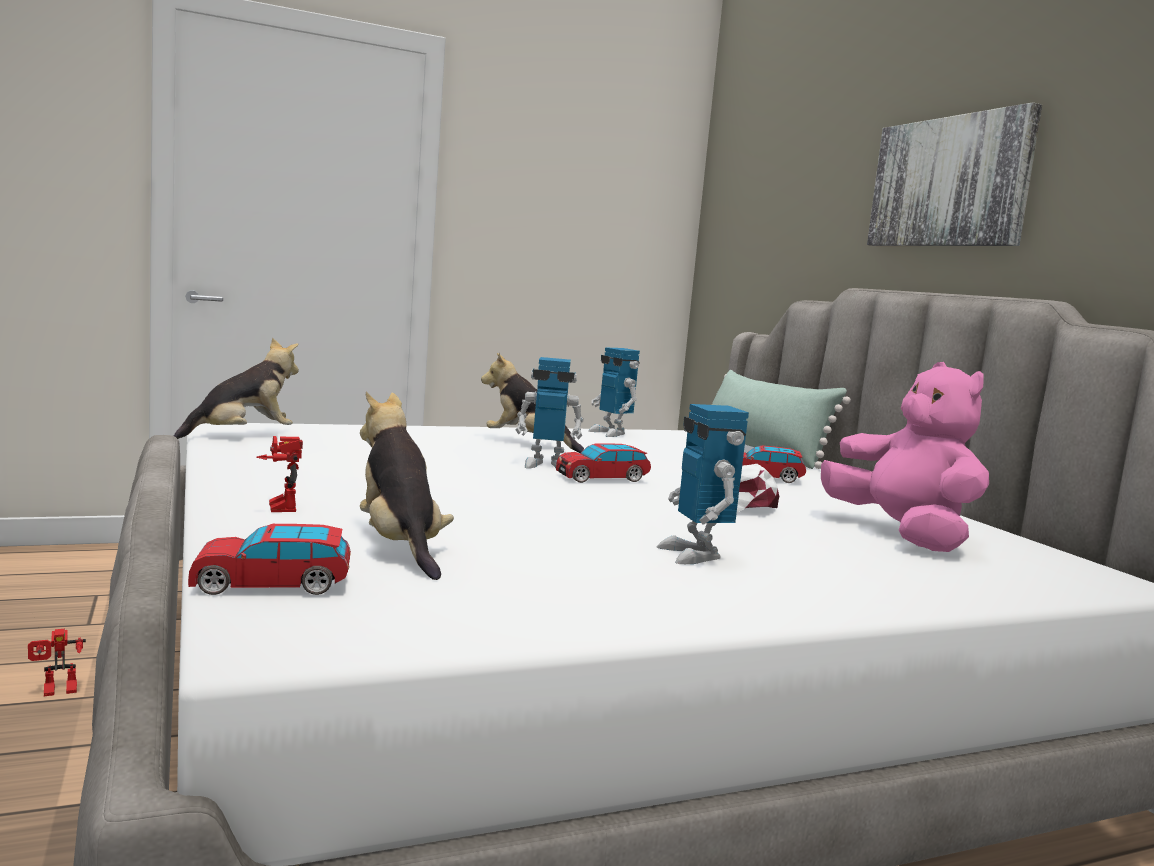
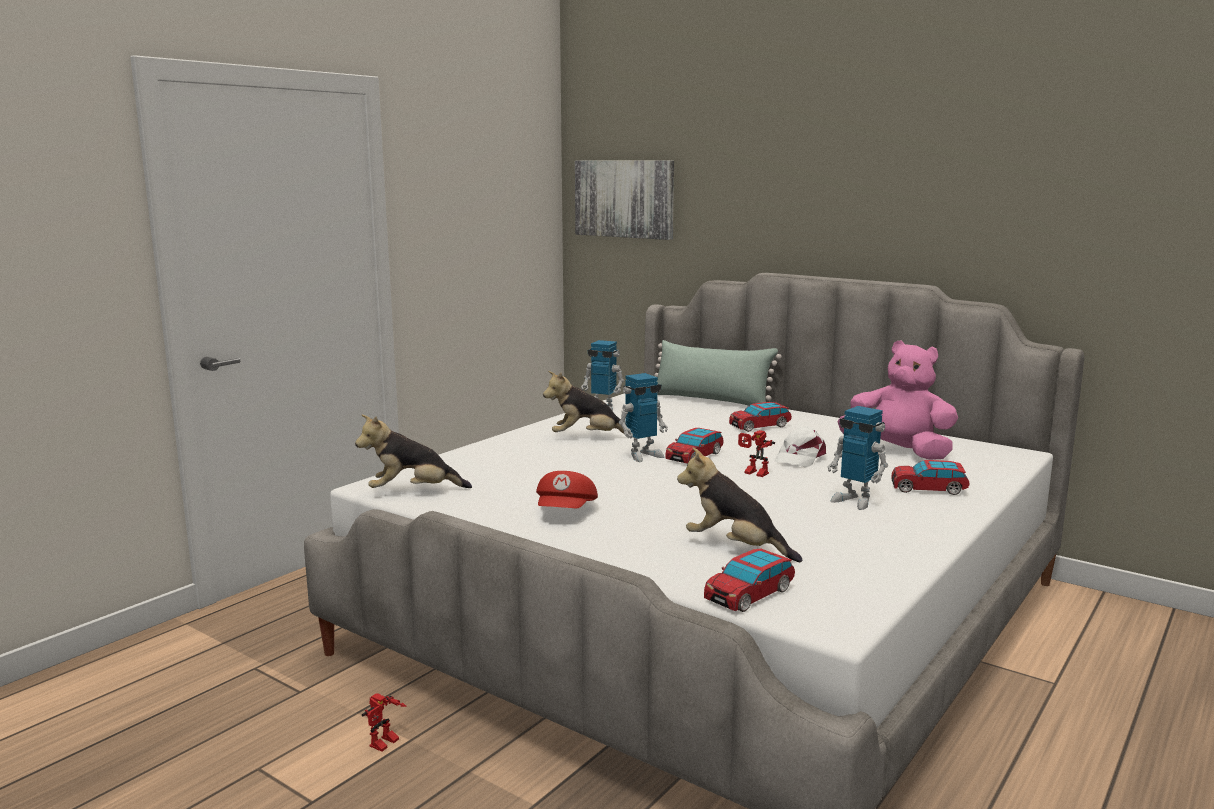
camera: 30 degrees left, 5 degrees up
(243, 436) = (412, 492): plush toy -> plush toy turned 120 degrees counterclockwise
(276, 506) = (608, 544): toy robot -> toy robot (753, 473)
(325, 478) = (566, 512): none -> red cap
(847, 574) = (928, 489): none -> toy car
(950, 182) = (827, 199): picture -> picture (624, 198)

